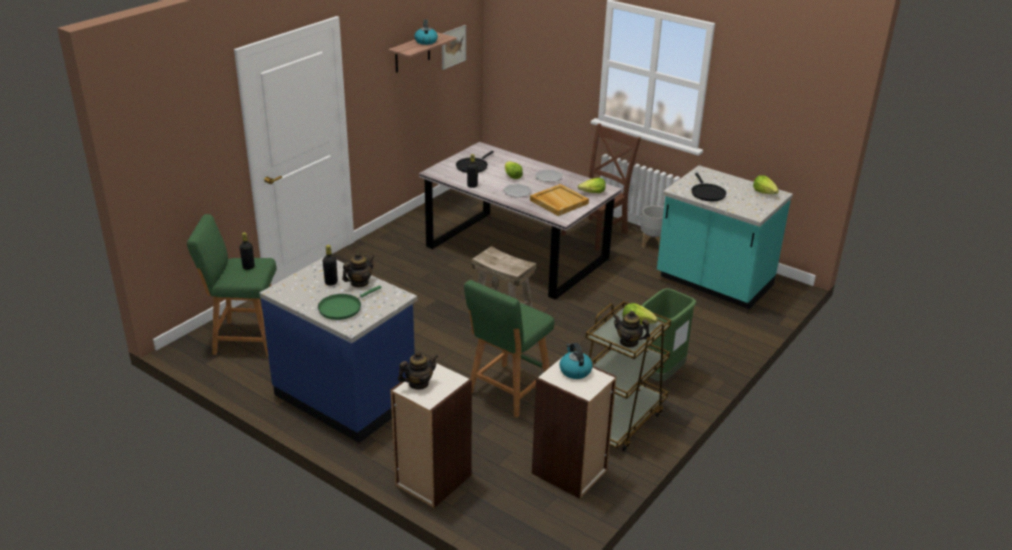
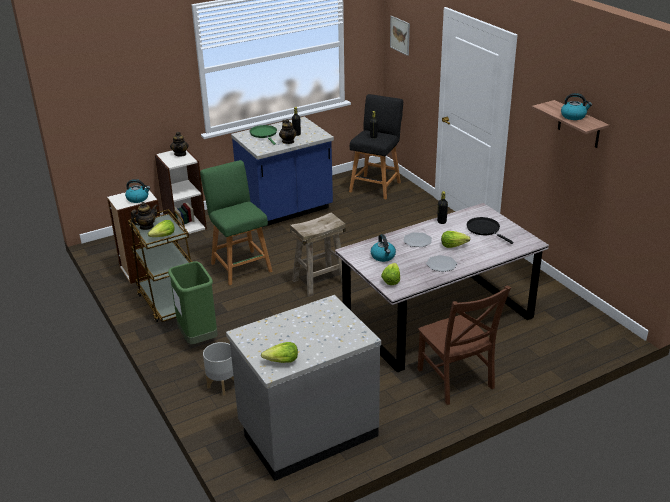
camera: 115 degrees right, 0 degrees up
(244, 338) = (376, 186): green stool -> black stool
(453, 47) = (630, 160): picture -> picture (400, 35)
(558, 202) = (383, 256): beige tray -> kettle
(652, 243) = (413, 416): grey planter -> grey planter (222, 385)
(707, 193) = (308, 319): black frying pan -> none
(713, 283) = (307, 431): turquoise counter -> grey counter

